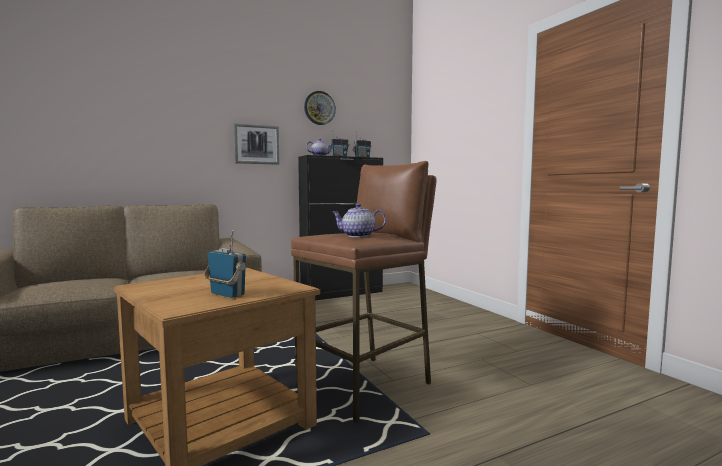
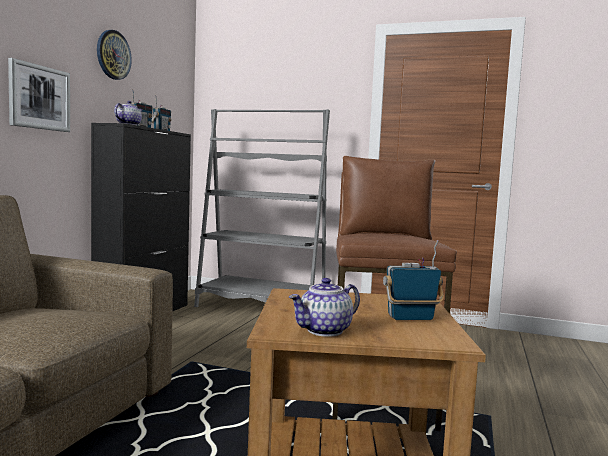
camera: 45 degrees left, 0 degrees up
(358, 236) = (406, 237): teapot -> teapot (325, 331)
(431, 302) = (261, 307): none -> grey bookcase

